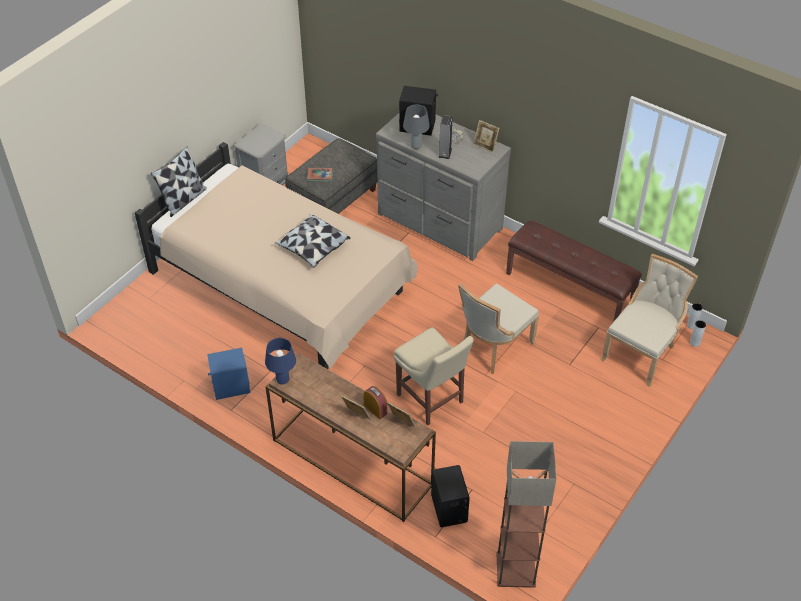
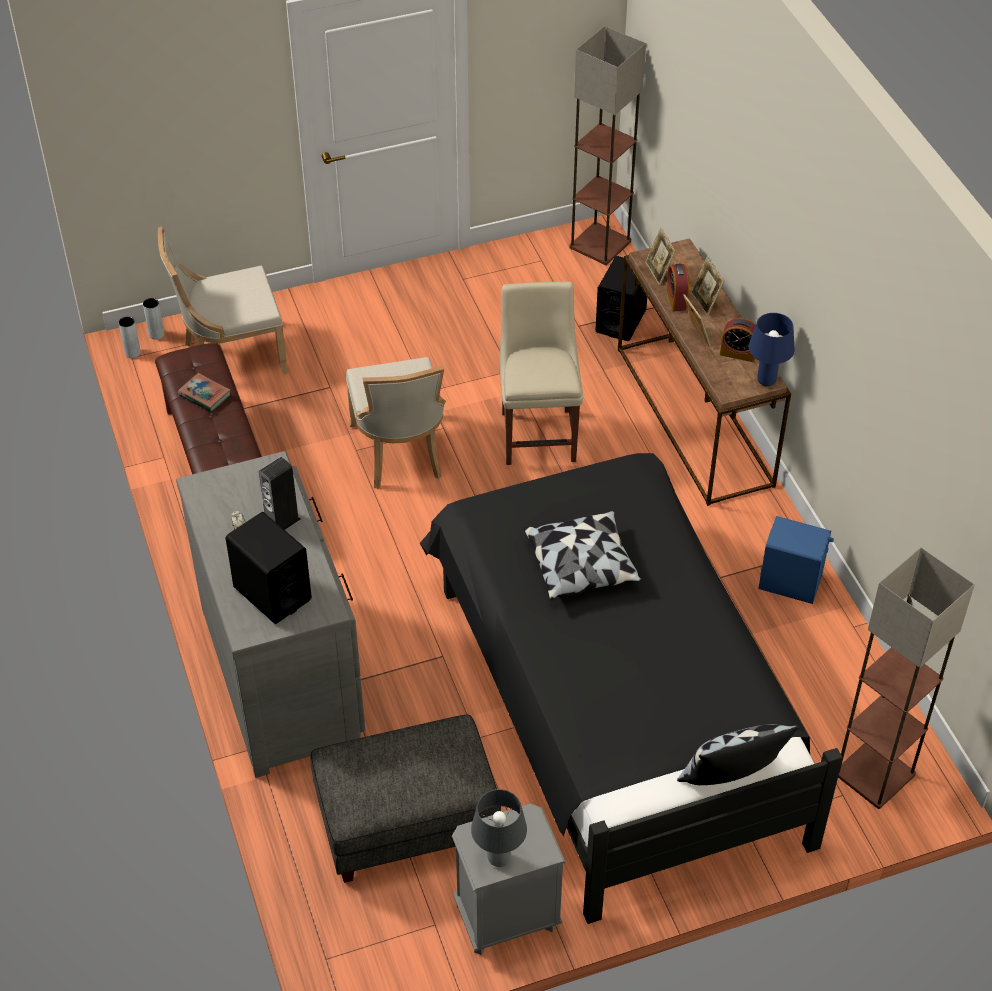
camera: 145 degrees left, 0 degrees up
(138, 315) = (874, 773): none -> floor lamp
(282, 286) = (615, 699): beige bed -> black bed
(311, 390) = (738, 353): none -> alarm clock
(320, 176) = (443, 754): book -> book (204, 395)
(415, 146) = (313, 557): grey table lamp -> grey table lamp (499, 858)
(485, 146) = (210, 500): picture frame -> picture frame (695, 336)
(493, 347) = (400, 453): beige chair -> beige chair turned 90 degrees clockwise

